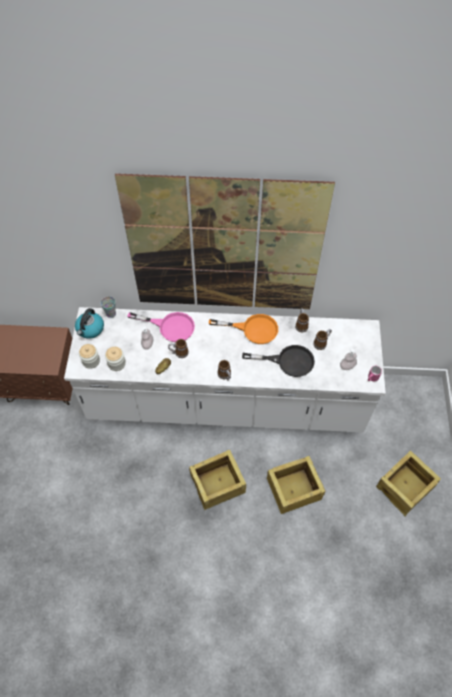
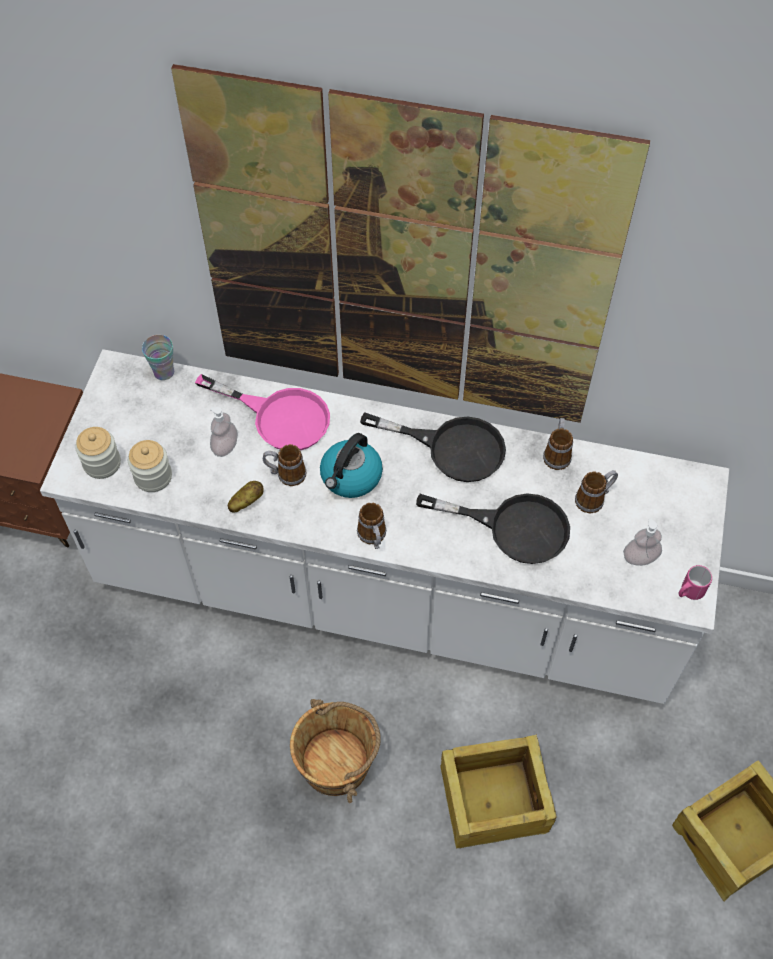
camera: 10 degrees right, 0 degrees up
(90, 329) = (115, 398): kettle -> kettle (351, 477)
(218, 484) = (337, 762): crate -> brown bucket
(253, 329) = (452, 448): orange frying pan -> black frying pan

